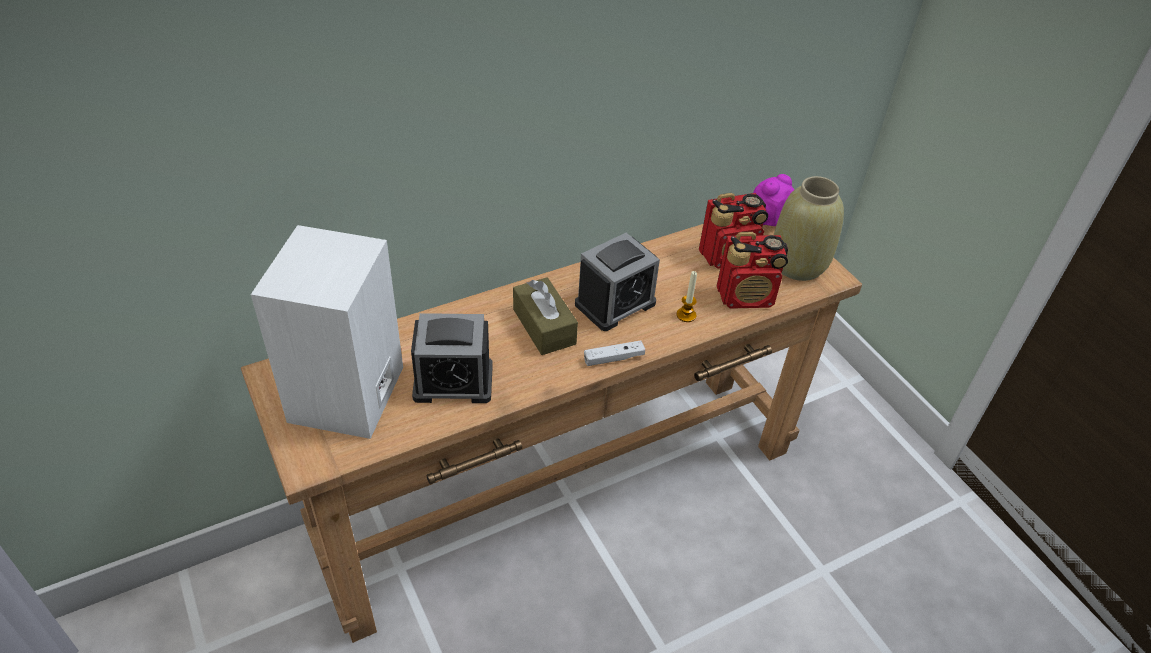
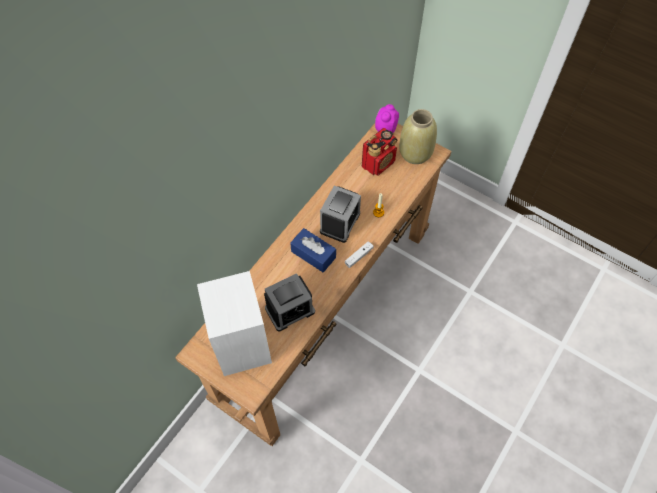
camera: 25 degrees left, 15 degrees up
(544, 326) = (313, 254): brown tissue box -> blue tissue box
(746, 297) = (401, 186): radio -> none

